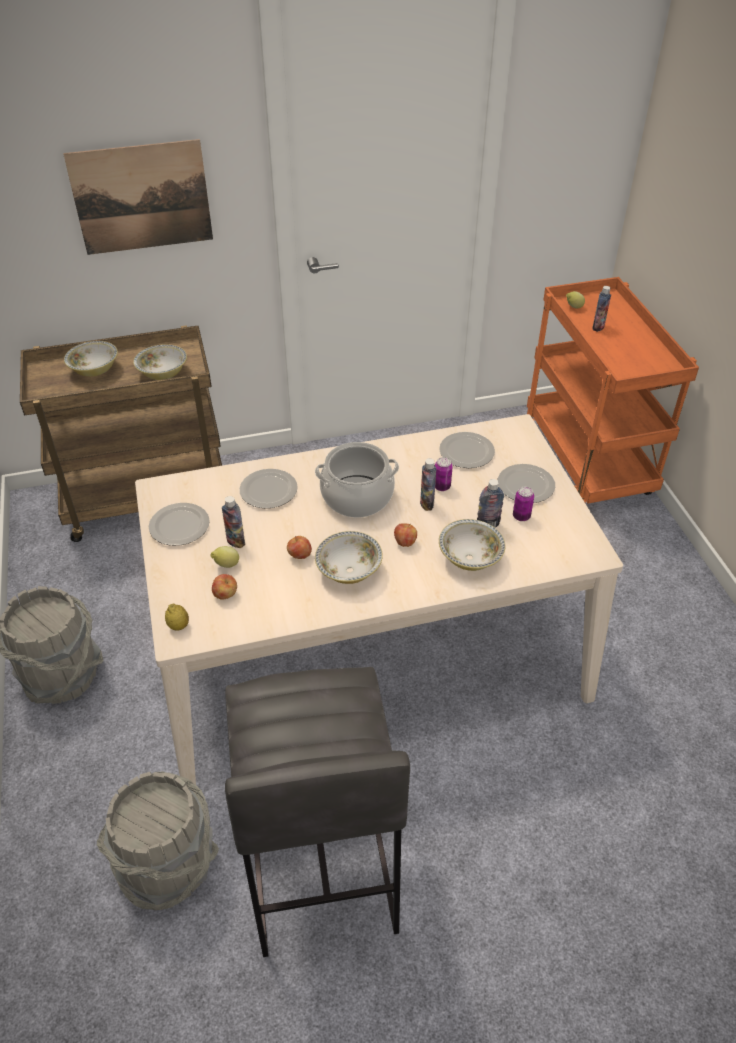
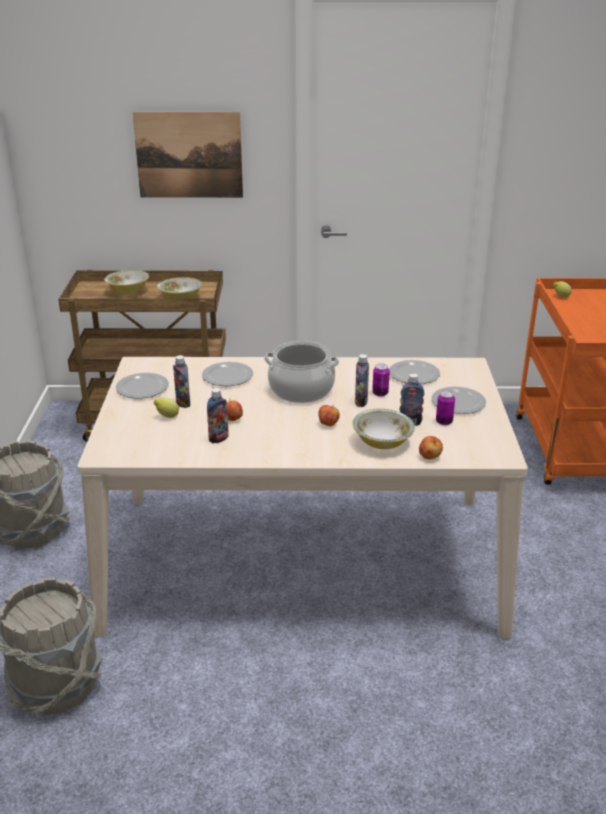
camera: 15 degrees right, 15 degrees down
(178, 626) = (107, 448): lemon -> none
(225, 595) = (156, 434): apple -> apple (430, 457)
(318, 866) = (189, 715): grey stool -> none
(349, 570) = (269, 435): bowl -> none
(598, 327) = (578, 311): bottle -> bottle (218, 438)

